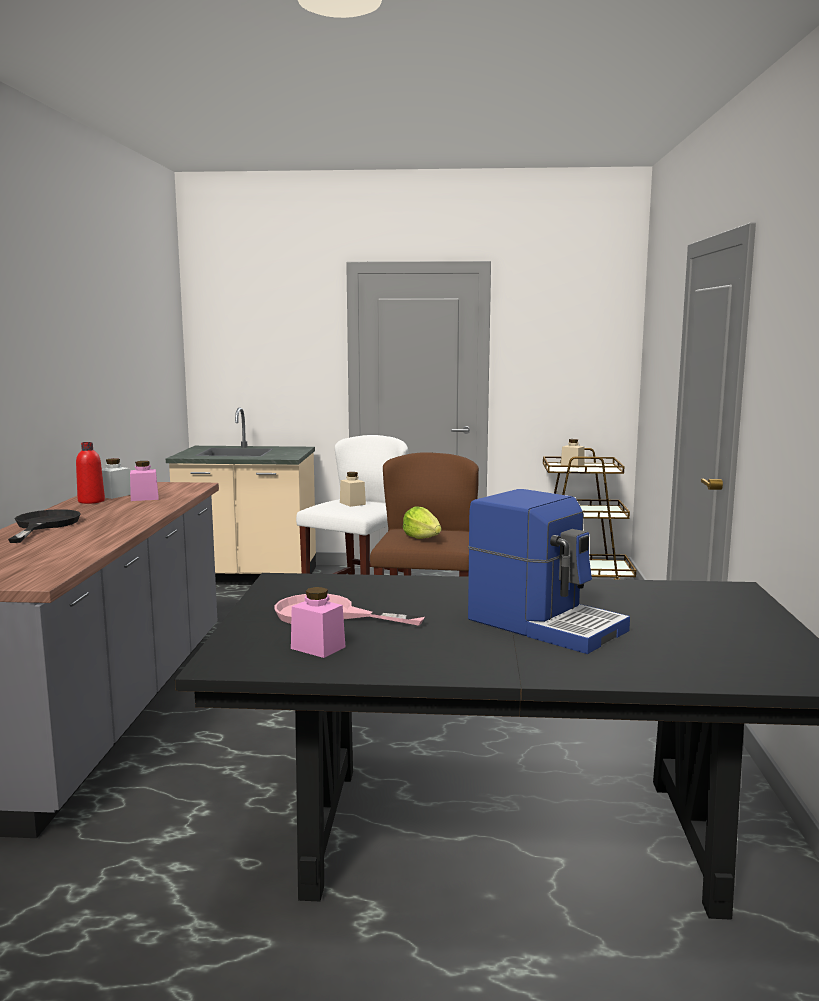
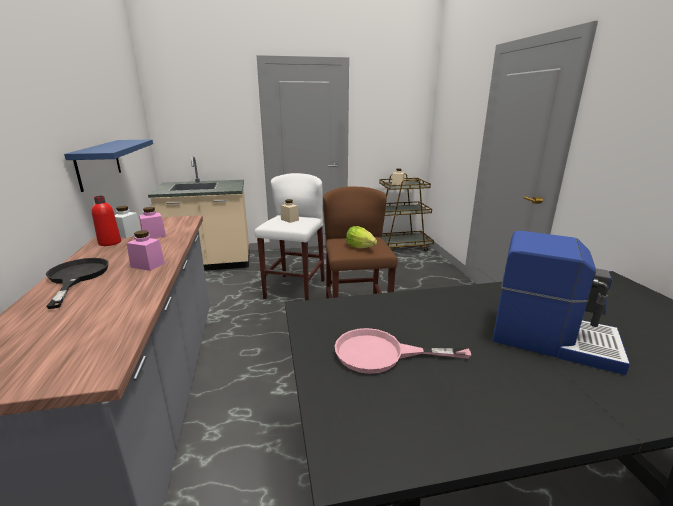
camera: 15 degrees left, 10 degrees up
(99, 407) = (99, 163): none -> blue shelf
(318, 648) = (414, 408): pink jar -> pink jar (148, 265)

